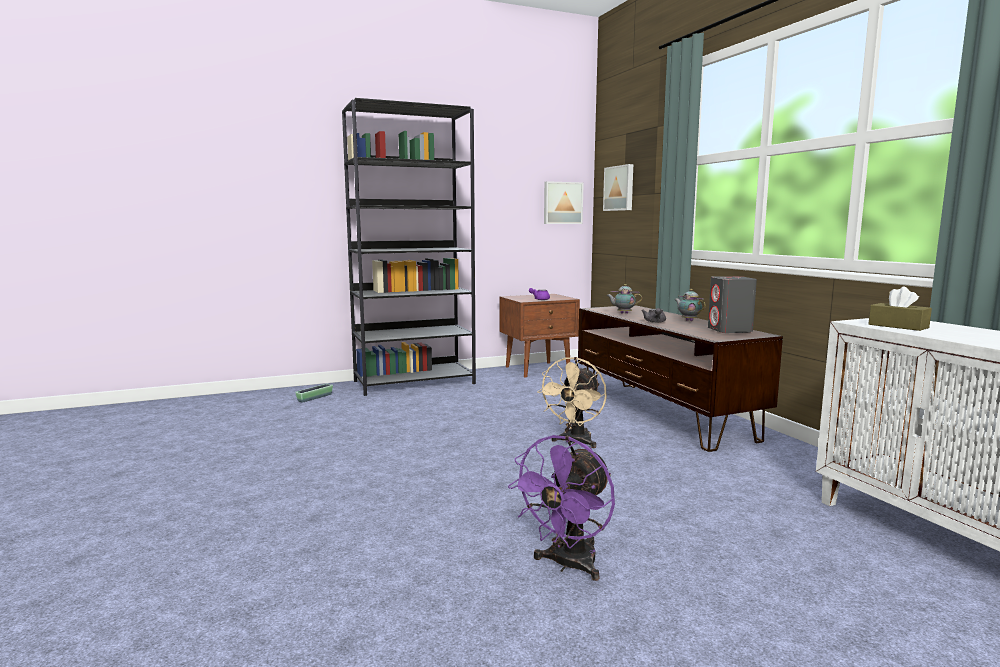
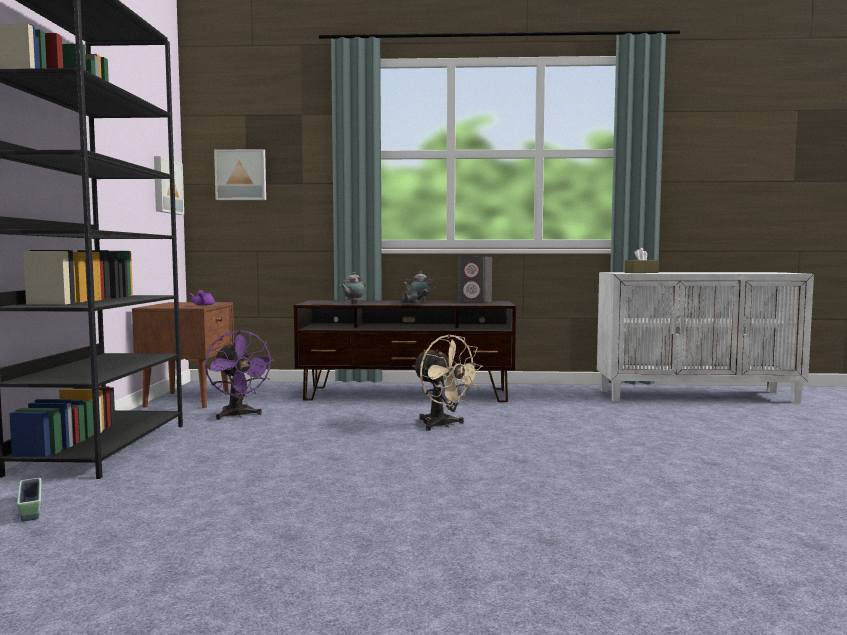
camera: 65 degrees left, 5 degrees down
(567, 565) = (687, 465): purple fan -> purple fan (238, 416)

